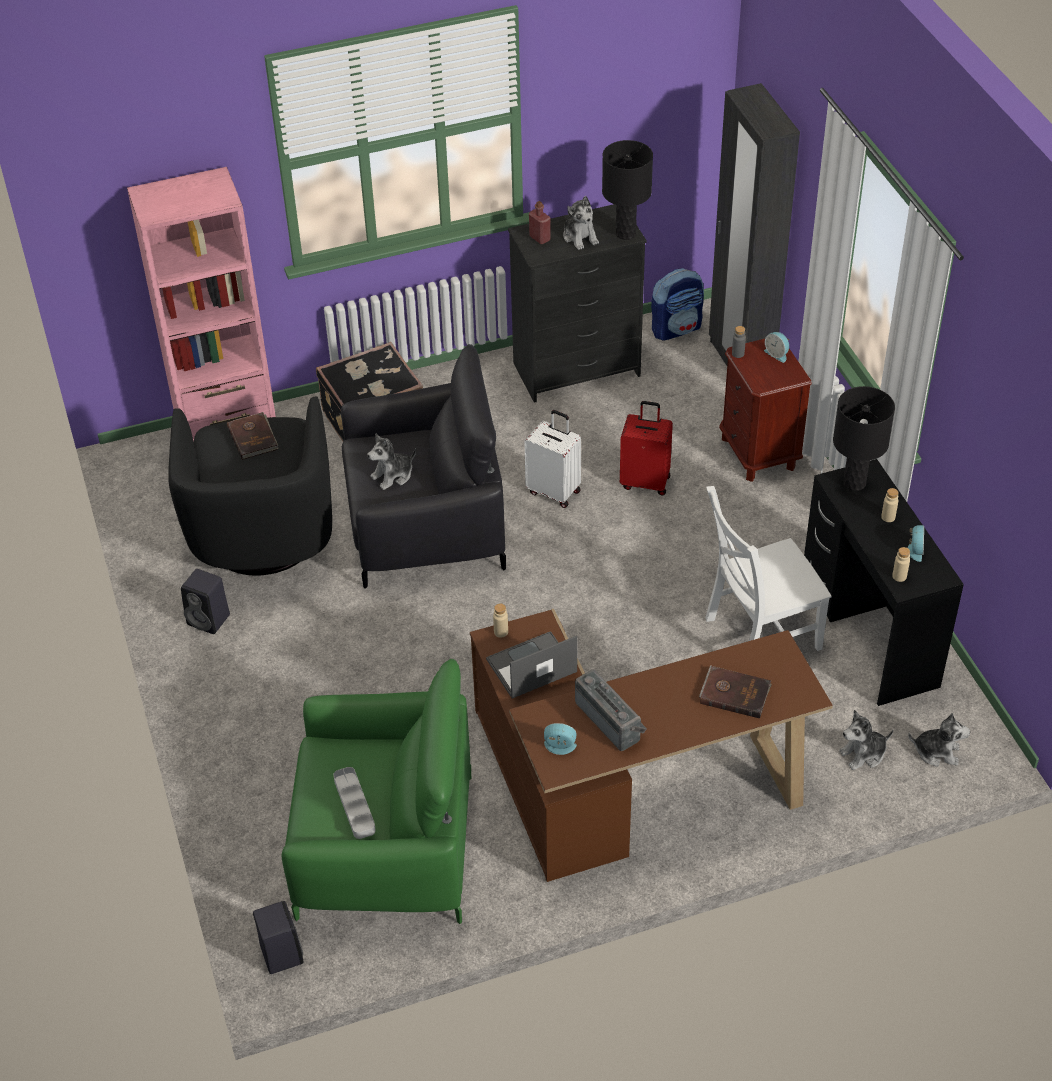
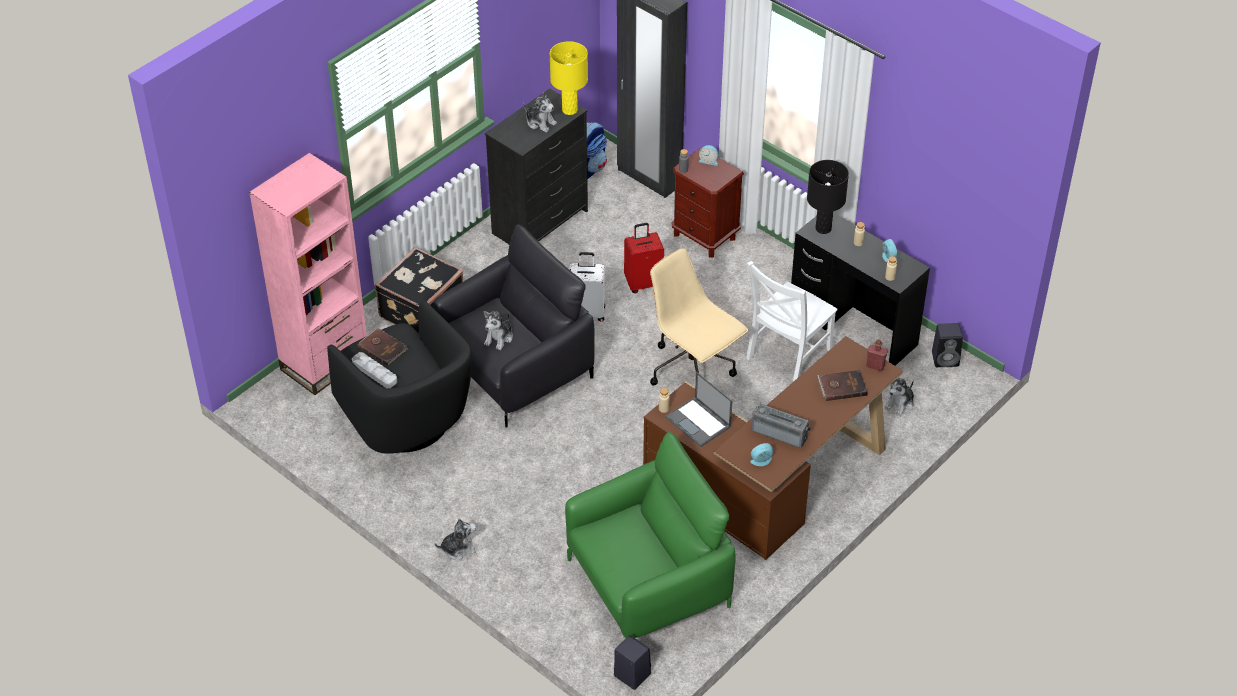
camera: 30 degrees left, 0 degrees up
(210, 620) = (414, 491): black speaker -> black speaker (946, 359)
(354, 805) = (641, 555): grey tray -> grey tray (374, 372)
(530, 666) = (699, 422): laptop -> laptop turned 75 degrees counterclockwise
(540, 238) = (513, 133): red bottle -> red bottle (875, 366)
(626, 234) = (570, 110): black table lamp -> yellow table lamp
(629, 607) = (693, 370): none -> beige office chair
(937, 752) = (941, 385): plush toy -> plush toy (458, 548)

